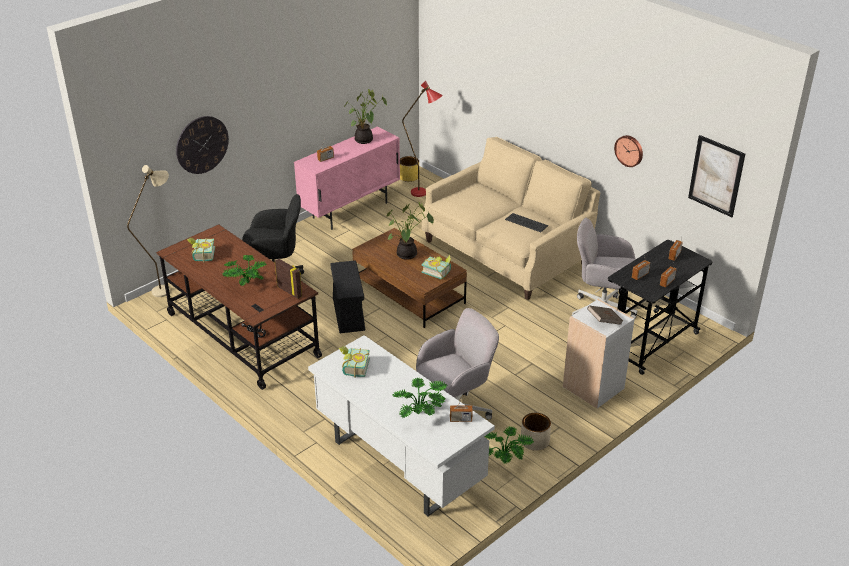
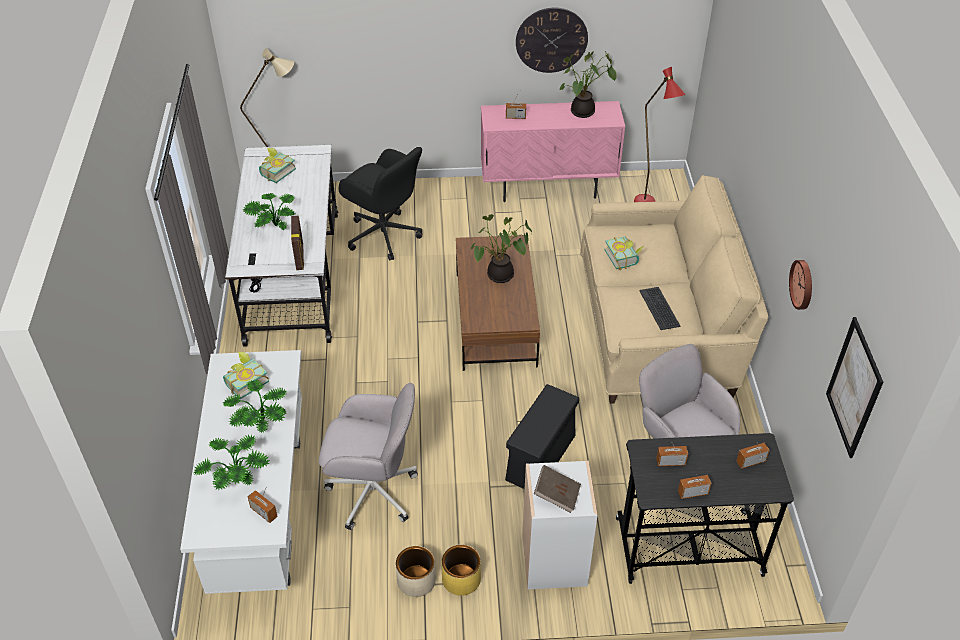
camera: 40 degrees right, 10 degrees up
(202, 144) = (351, 47): wall clock -> wall clock (551, 40)
(242, 335) = (293, 277): brown desk -> white desk
(348, 313) = (411, 308): black storage box -> black storage box (541, 456)
(409, 177) = (656, 177): yellow planter -> yellow planter (461, 579)
(437, 271) = (507, 314): book -> book (624, 258)
(505, 460) = (362, 581): potted plant -> potted plant (260, 424)

